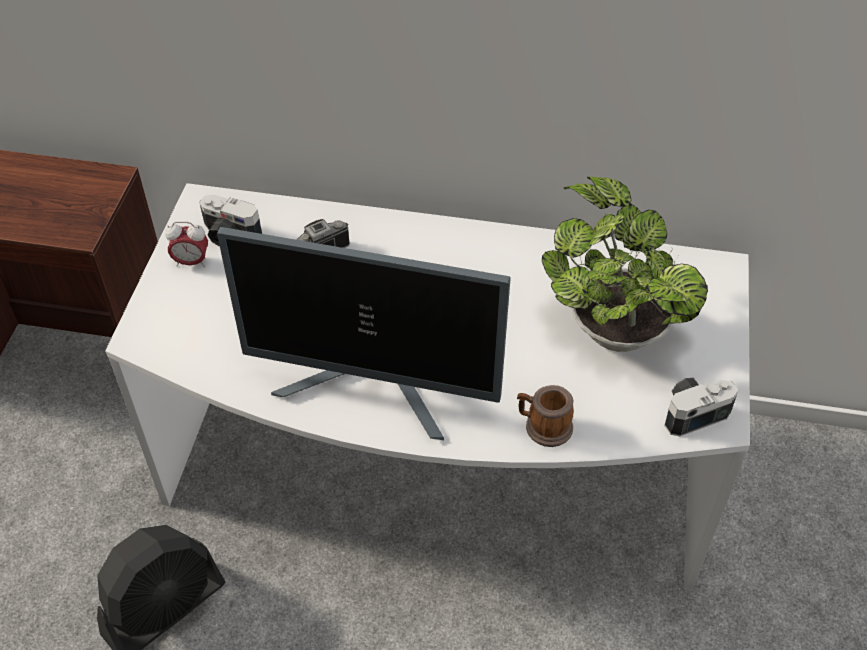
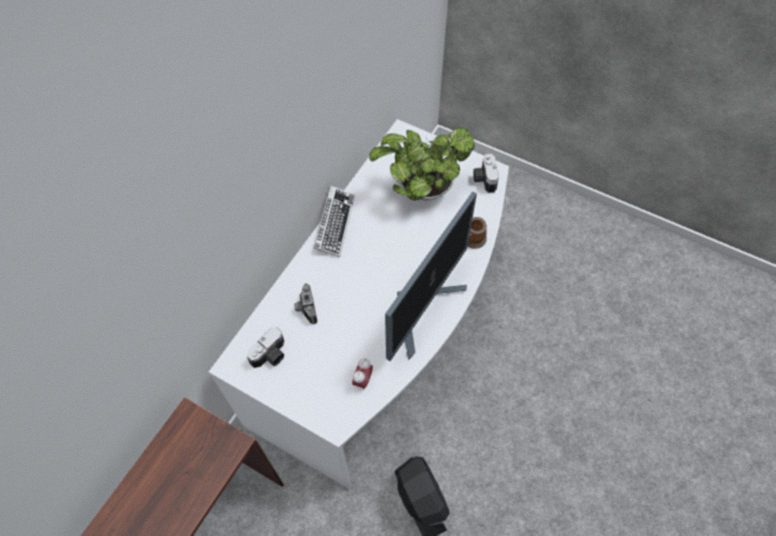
camera: 70 degrees left, 10 degrees up
(191, 262) = (284, 382): alarm clock -> alarm clock (363, 380)
(484, 237) = (334, 223): none -> keyboard

